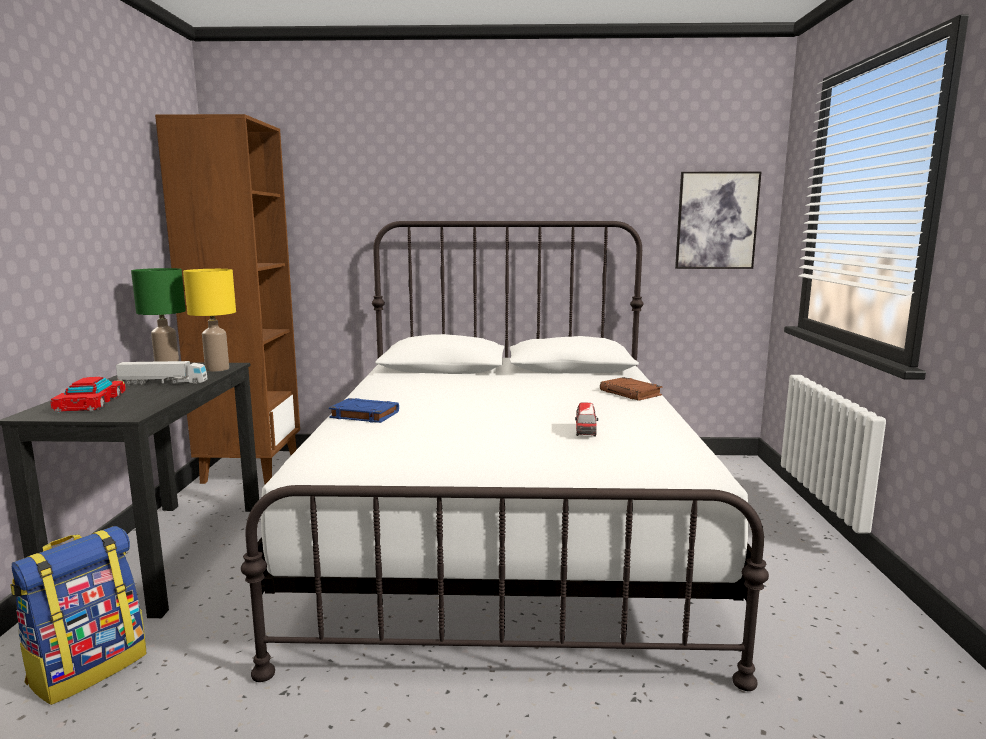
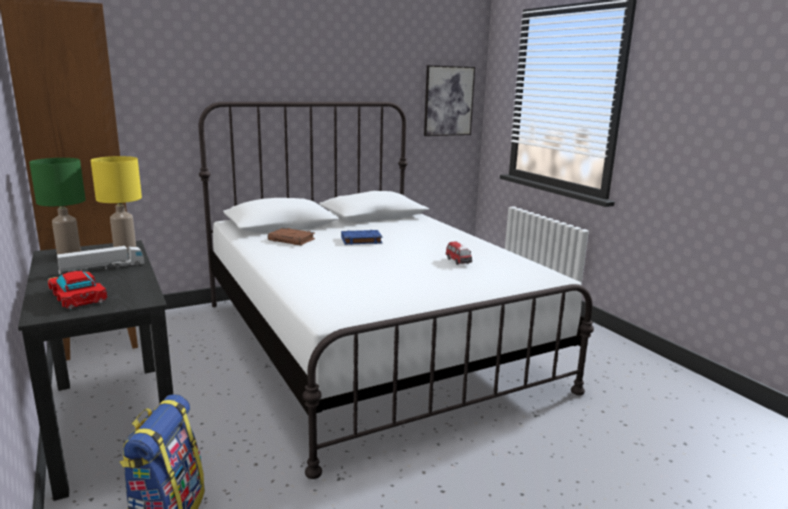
camera: 30 degrees left, 5 degrees up
(363, 415) = (293, 271): blue book -> blue book (361, 240)
(631, 393) = (442, 231): brown book -> brown book (292, 240)

